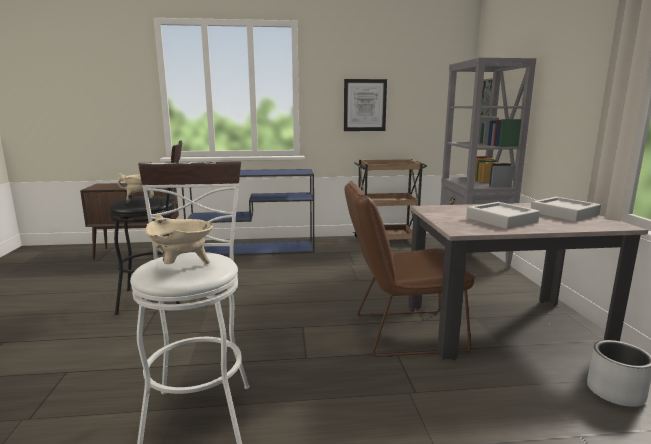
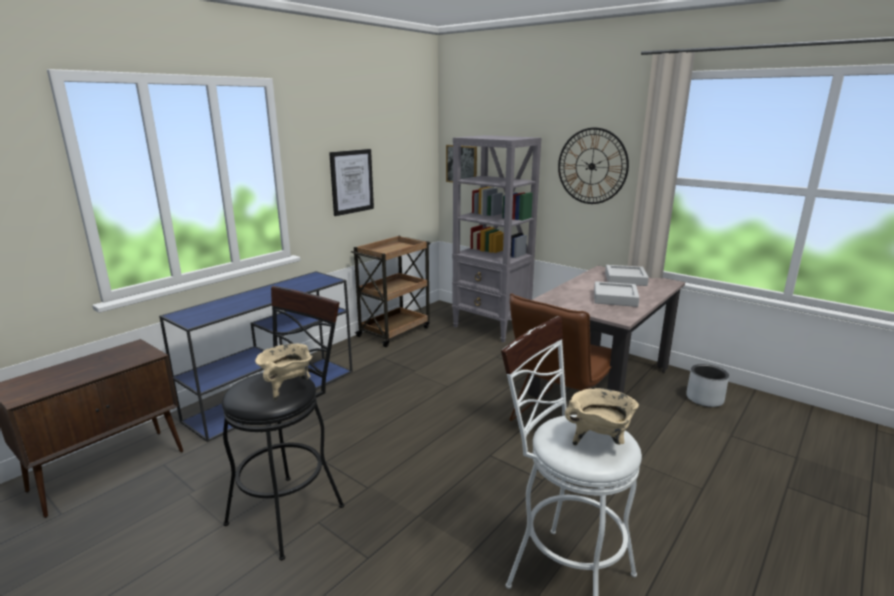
camera: 45 degrees left, 5 degrees up
(575, 83) = (592, 166): none -> wall clock

